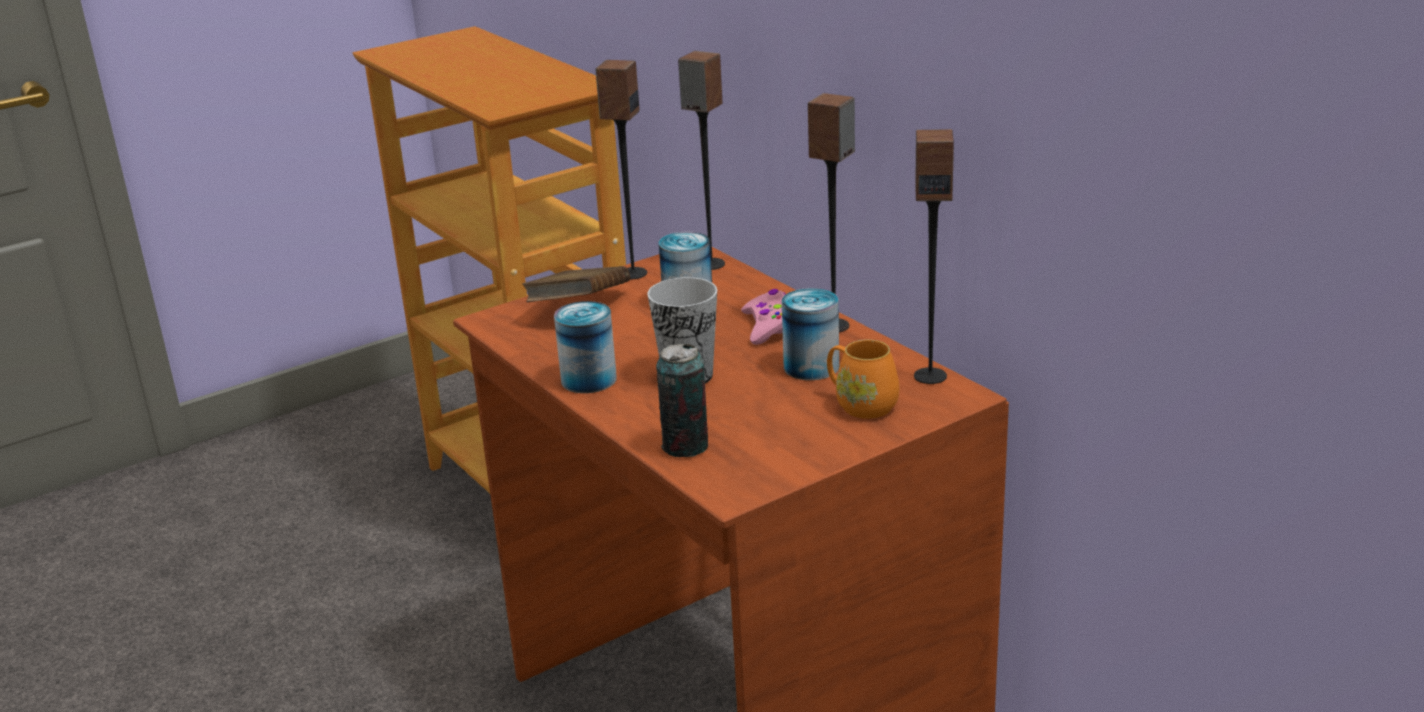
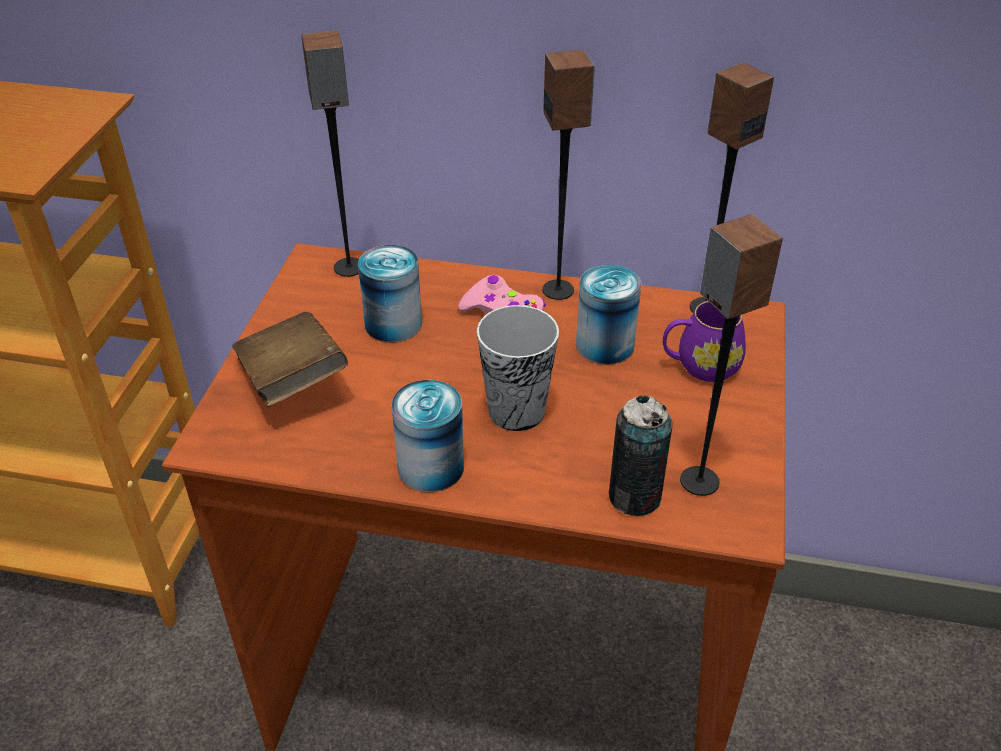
camera: 45 degrees left, 15 degrees up
(632, 273) = (285, 312): speaker -> speaker (698, 481)
(860, 404) = (700, 366): orange mug -> purple mug

